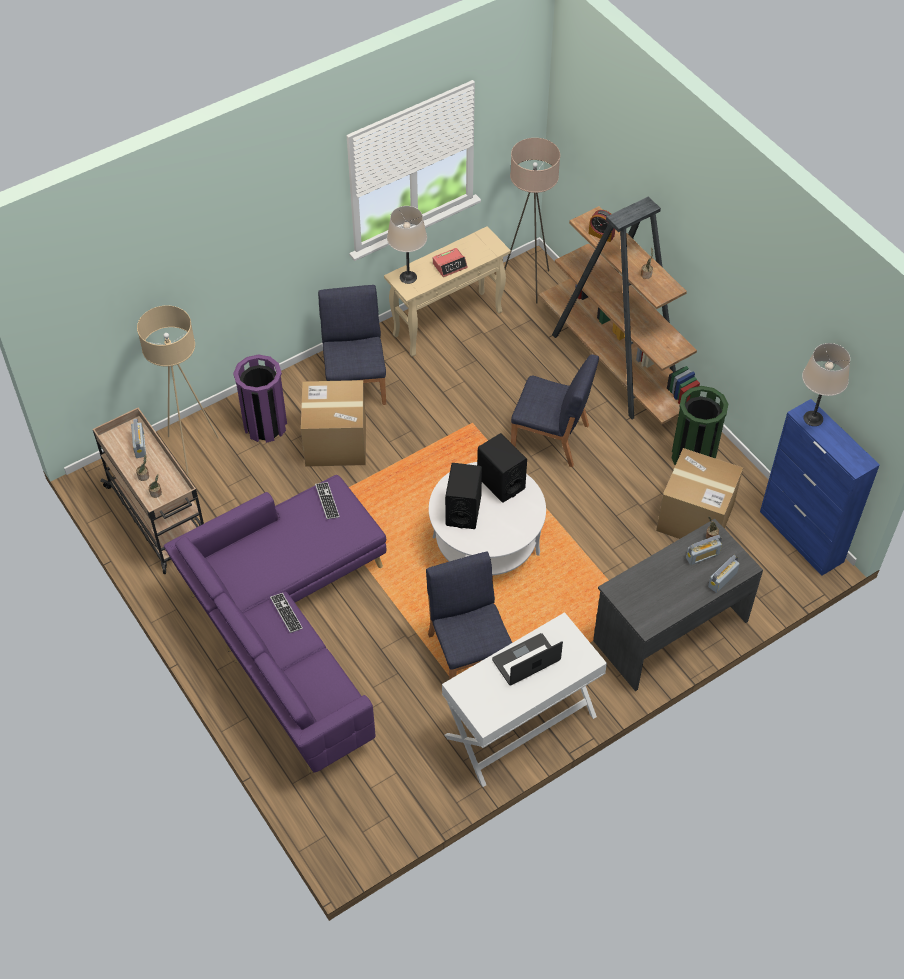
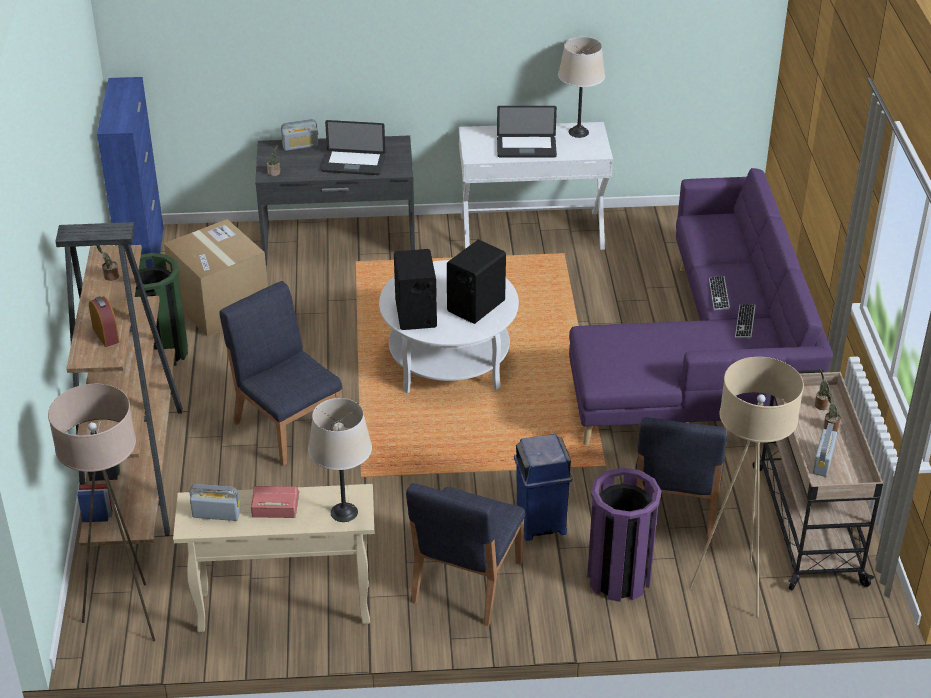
camera: 150 degrees left, 15 degrees down
(327, 501) = (615, 368): keyboard -> keyboard (745, 322)
(335, 442) = (540, 522): cardboard box -> blue trash can
(469, 653) = (538, 290): blue chair -> blue chair (674, 511)
(658, 578) = (353, 164): none -> laptop
(702, 556) = (298, 164): radio -> radio (216, 514)
(813, 418) = (117, 121): beige table lamp -> beige table lamp (578, 132)

